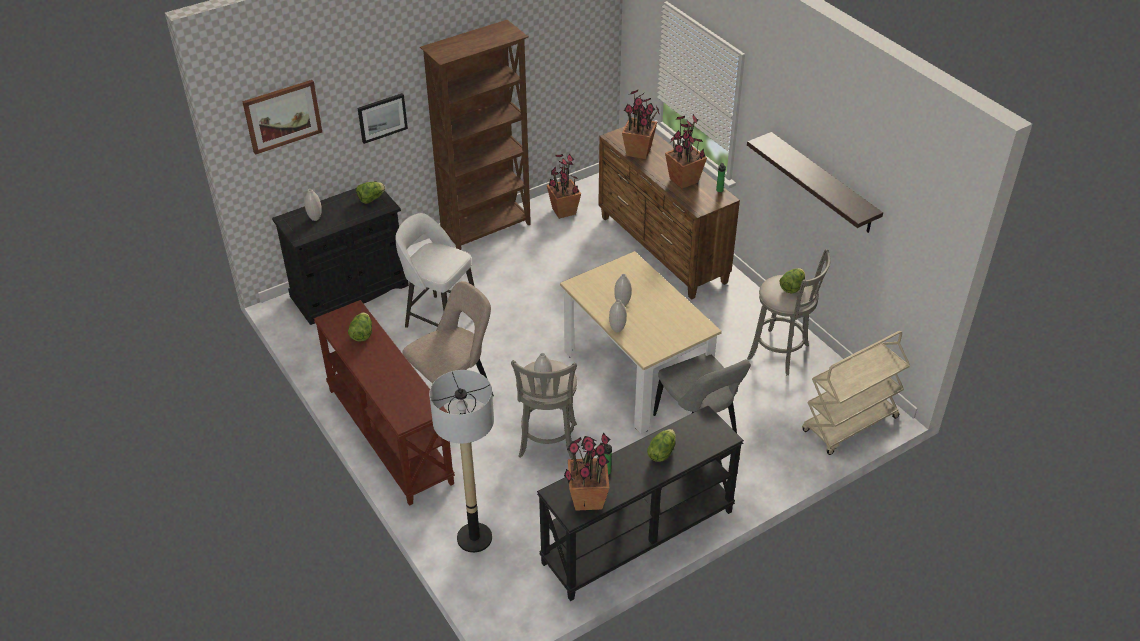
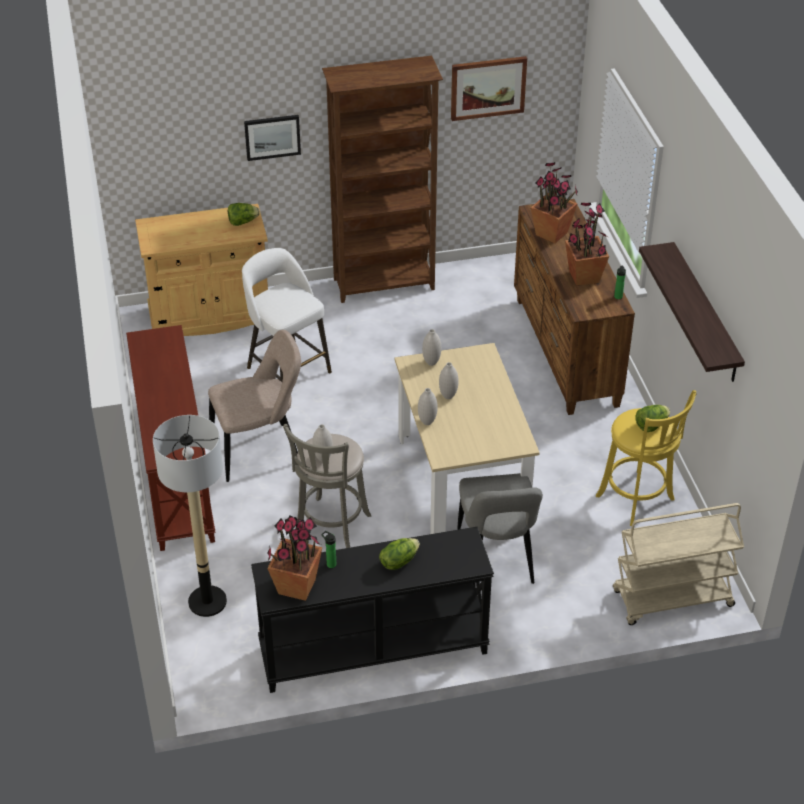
camera: 20 degrees right, 0 degrees up
(282, 116) = (157, 114): picture -> picture (488, 87)
(315, 218) = (176, 229): white vase -> white vase (431, 362)
(349, 291) = (210, 316): black cabinet -> beige cabinet
(362, 334) = (164, 360): lettuce -> none
(563, 211) = (478, 283): potted plant -> none
(781, 353) = (638, 500): grey stool -> yellow stool

